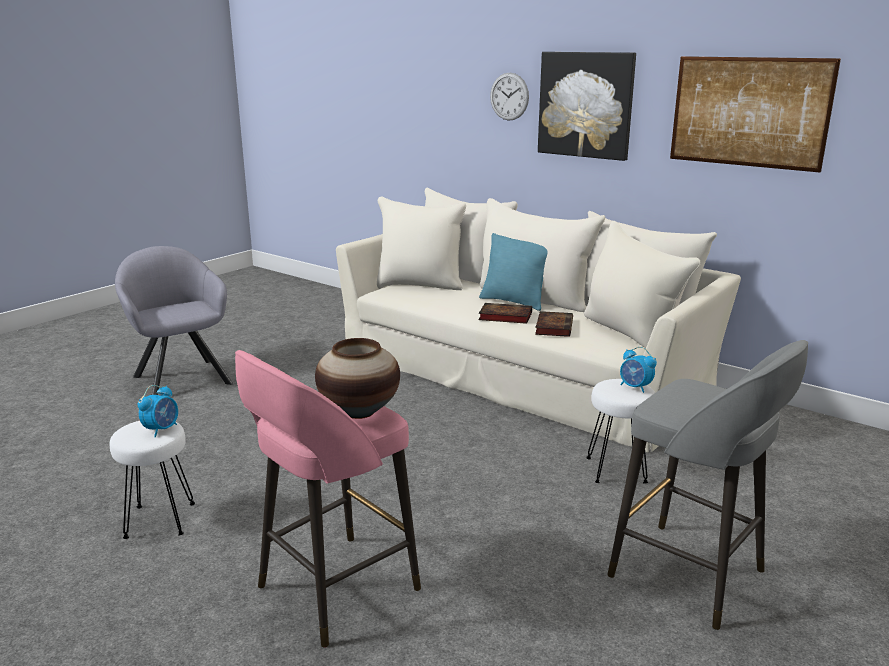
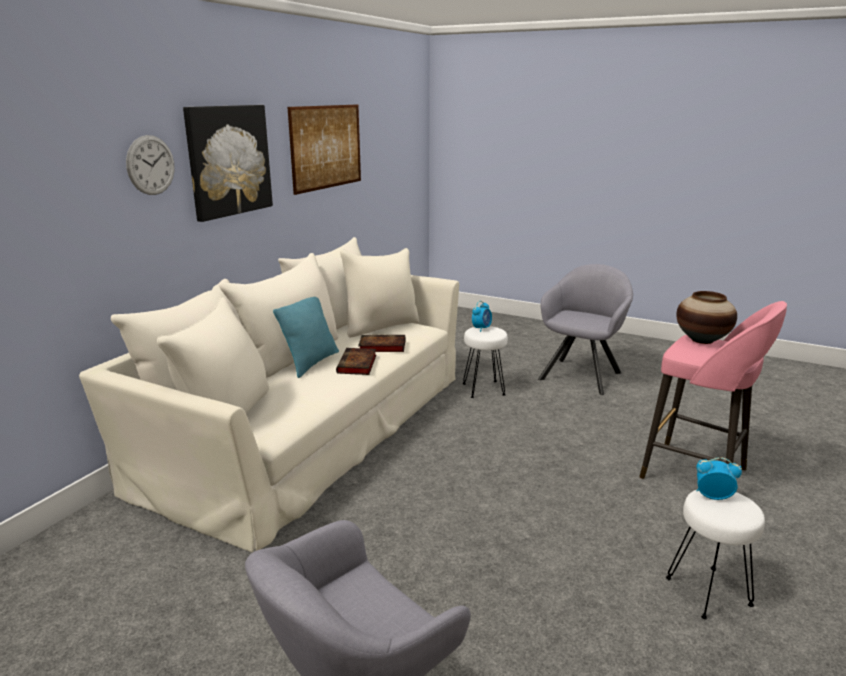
camera: 100 degrees left, 0 degrees up
(691, 576) = (582, 374): grey stool -> grey armchair

